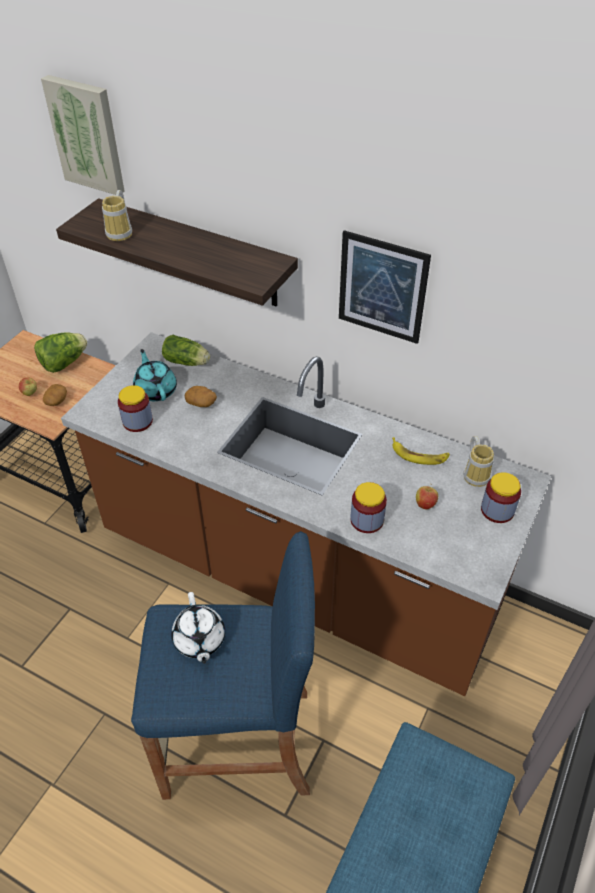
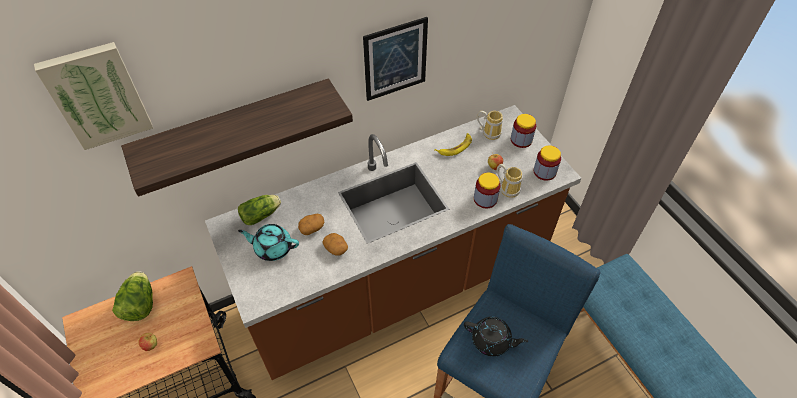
camera: 55 degrees left, 5 degrees up
(56, 401) = (180, 330): potato -> potato (336, 248)
(122, 232) = (190, 151): mug -> mug (508, 188)
(137, 421) = (295, 275): jar -> jar (544, 172)
(199, 640) = (491, 341): white teapot -> black teapot

